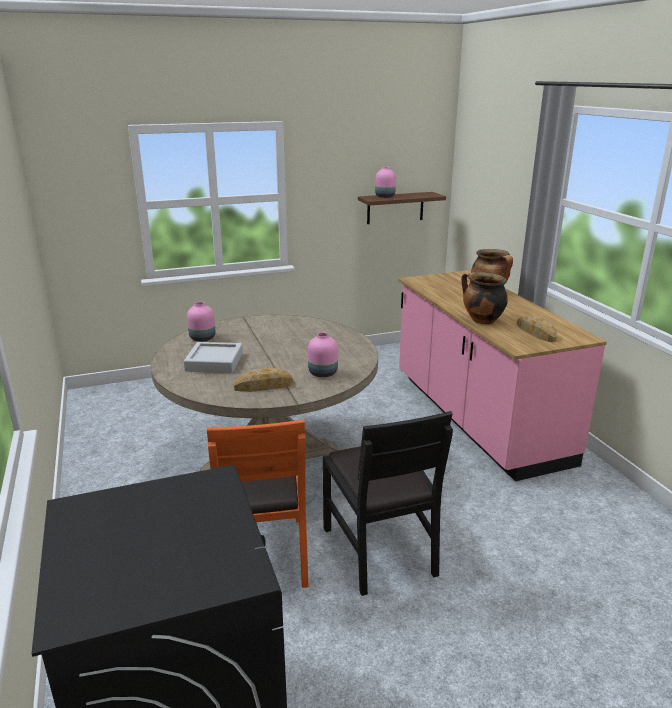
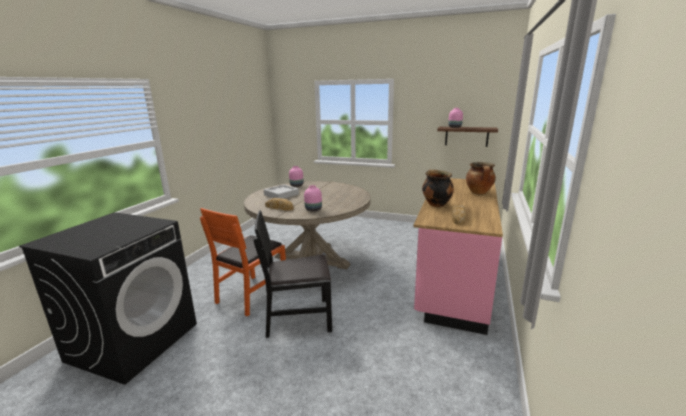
camera: 40 degrees right, 5 degrees down
(380, 549) = (298, 318): black chair -> black chair turned 60 degrees clockwise

